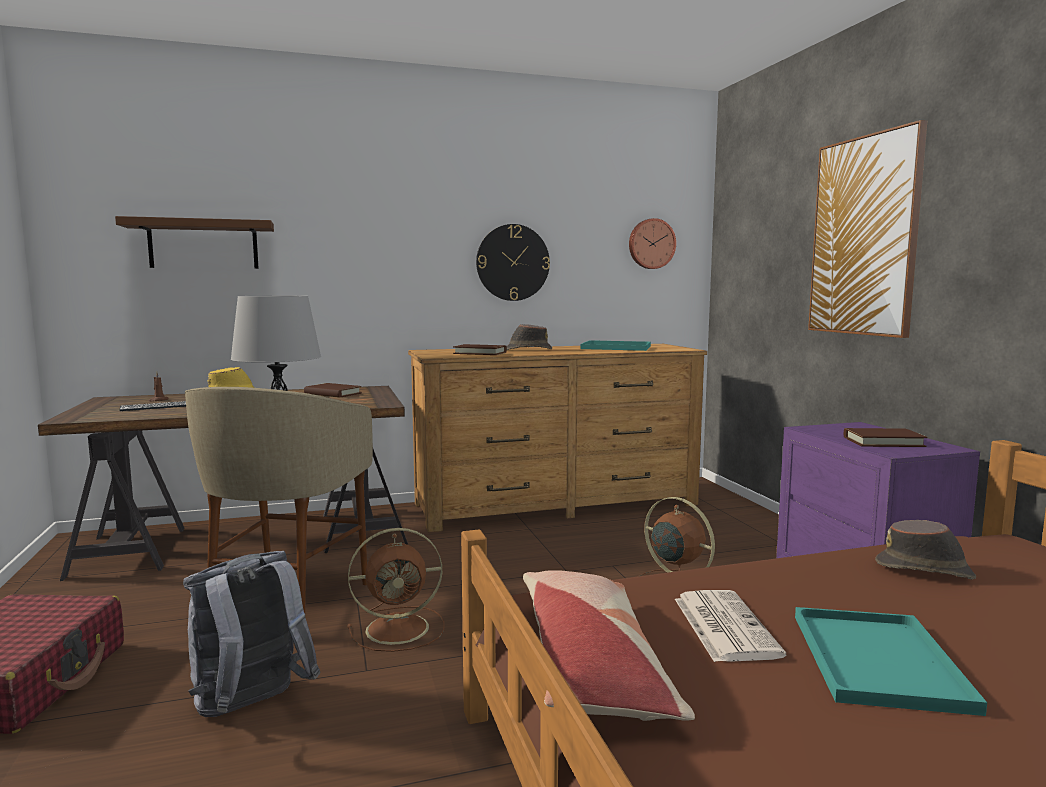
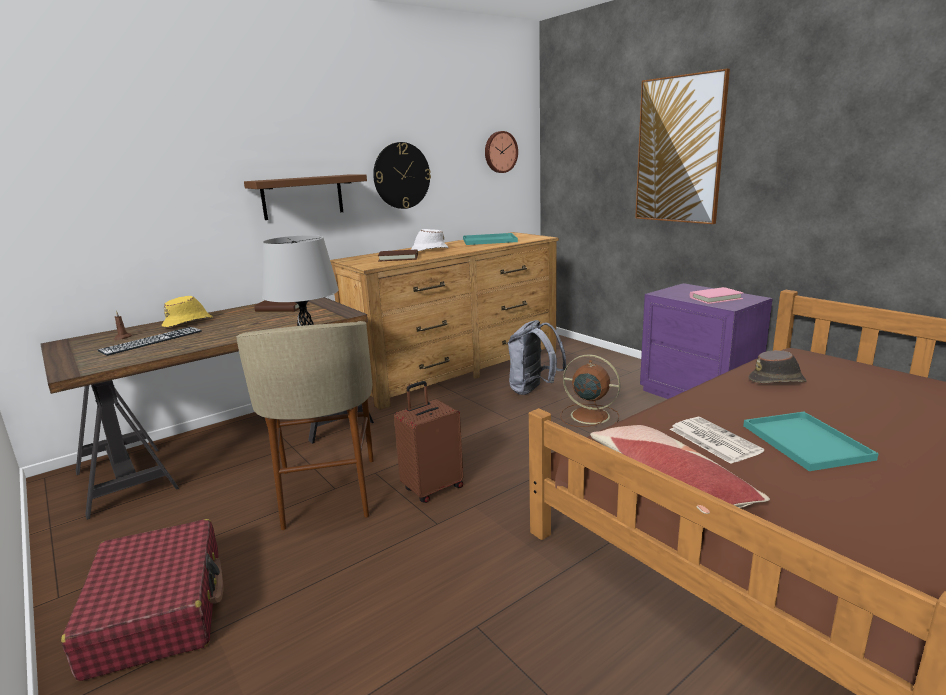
camera: 20 degrees left, 10 degrees up
(203, 245) = (129, 180): brown shelf -> brown shelf (302, 197)
(251, 708) = (379, 572): grey backpack -> grey backpack (534, 390)
(400, 628) = (432, 488): brown fan -> brown suitcase
(528, 350) = (428, 250): brown hat -> white hat
(883, 442) = (715, 298): brown book -> pink book

